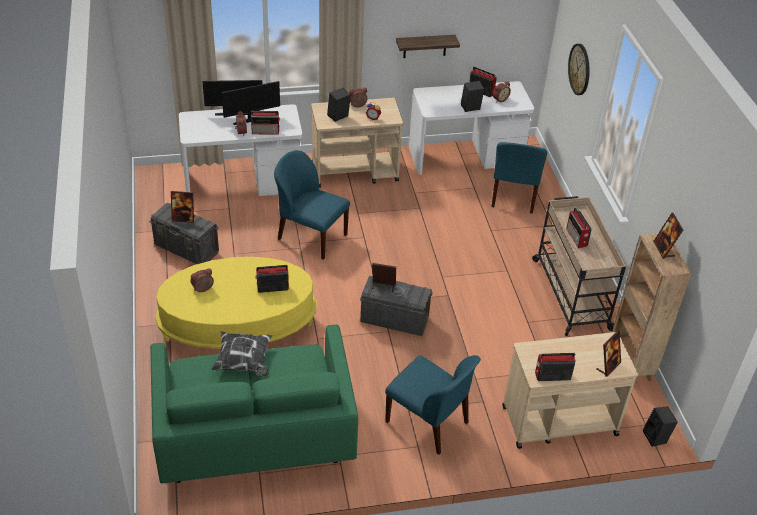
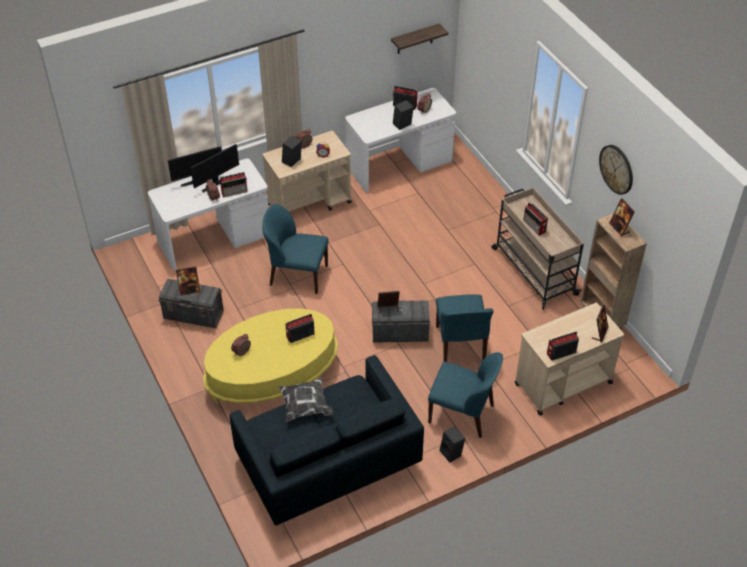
camera: 15 degrees left, 5 degrees up
(254, 433) = (327, 462): green sofa -> blue sofa
(425, 46) = (351, 79): shelf -> shelf (415, 39)
(514, 195) = (454, 192): blue chair -> blue chair (460, 345)
(579, 69) = (494, 74): wall clock -> wall clock (616, 169)
(656, 437) = (641, 376): black speaker -> black speaker (452, 453)

